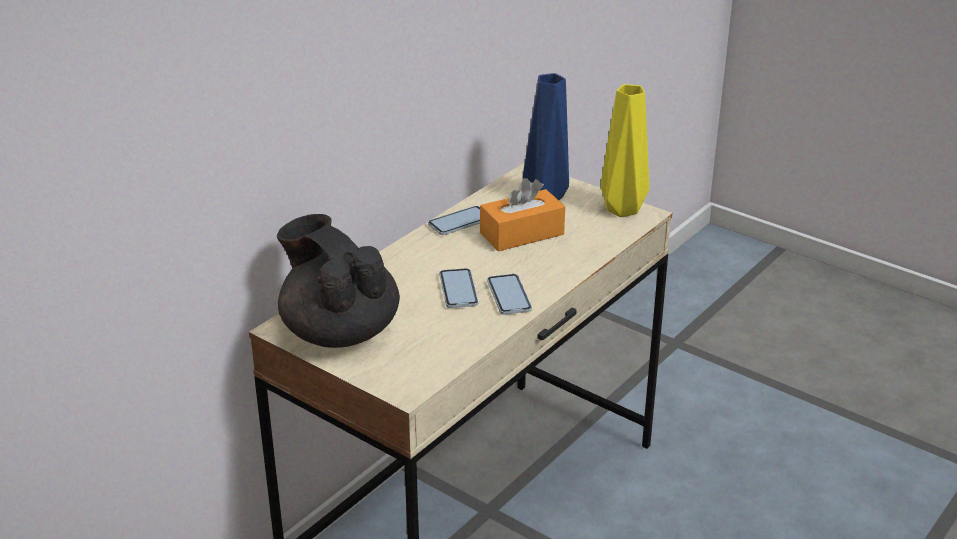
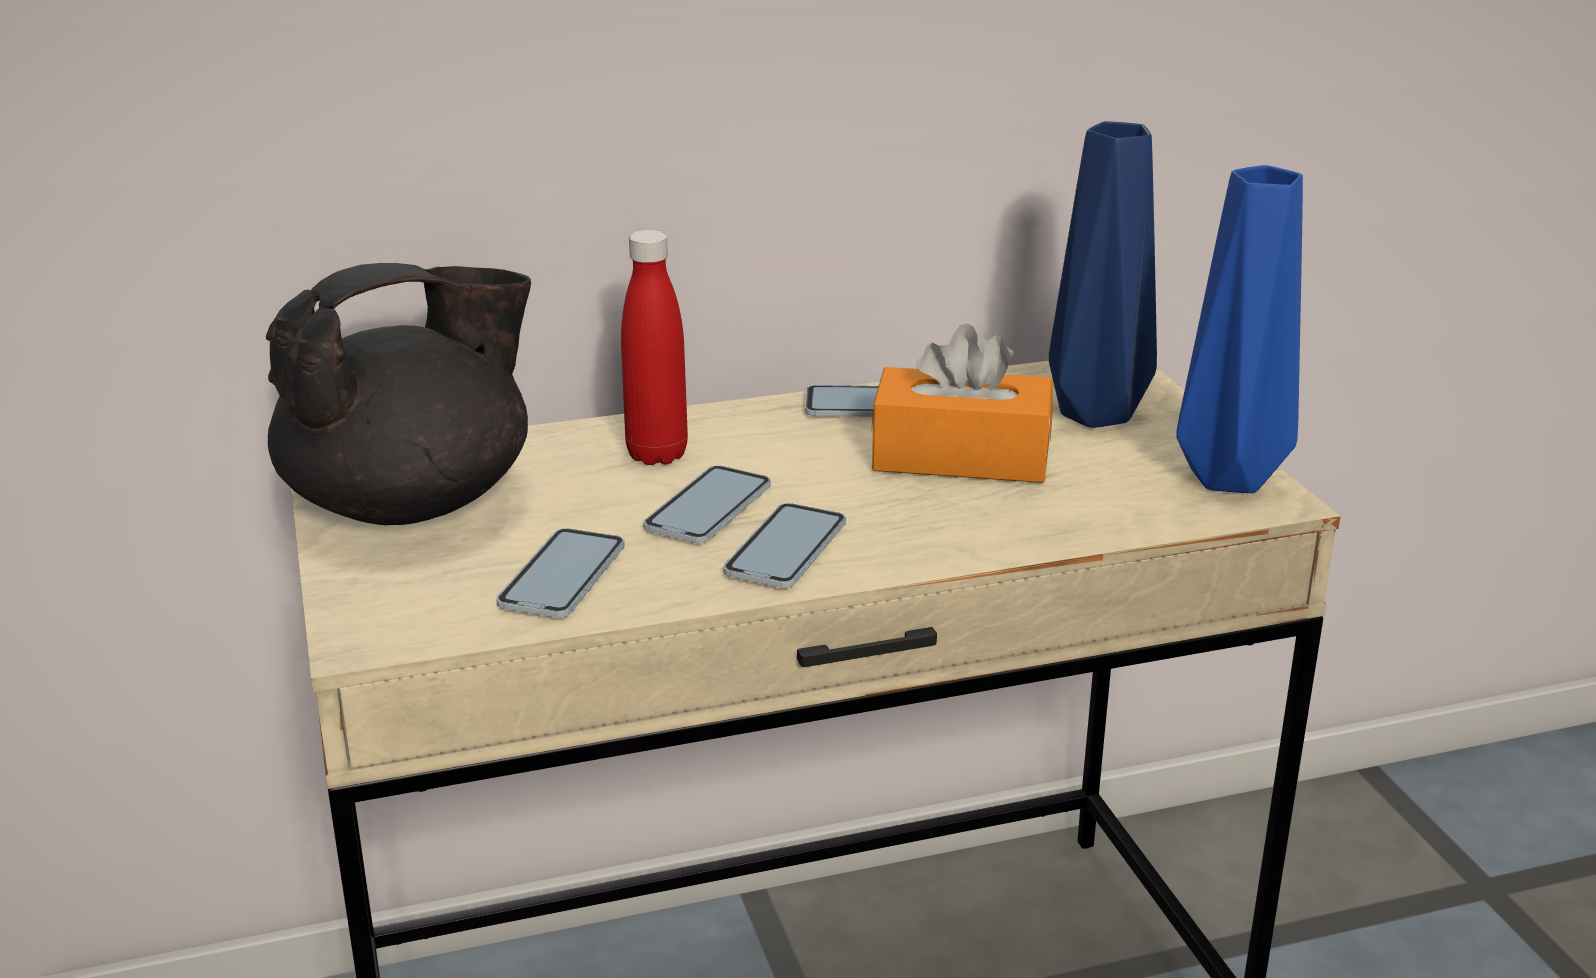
camera: 35 degrees right, 5 degrees down
(339, 331) = (414, 503): black teapot -> black teapot turned 60 degrees clockwise
(406, 274) = (657, 454): none -> red bottle
(444, 338) = (562, 576): none -> phone
(622, 209) = (1232, 476): yellow vase -> blue vase

